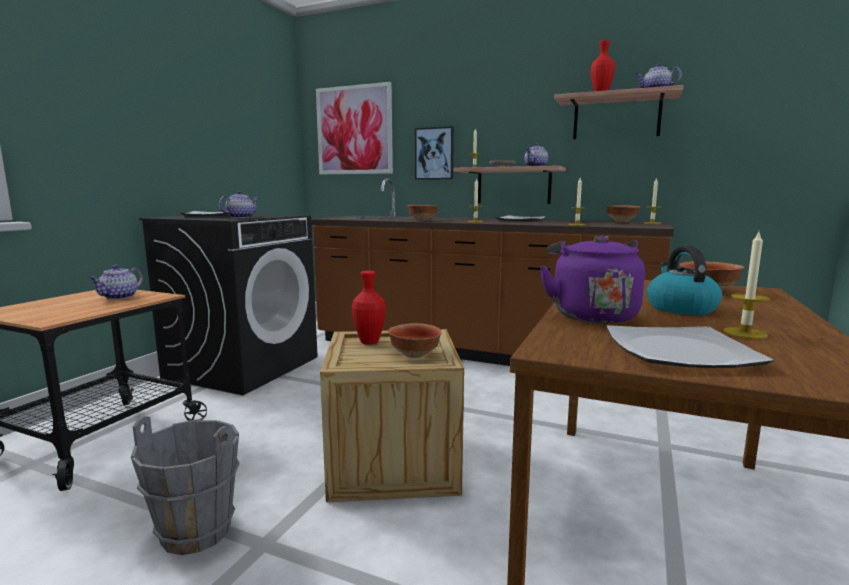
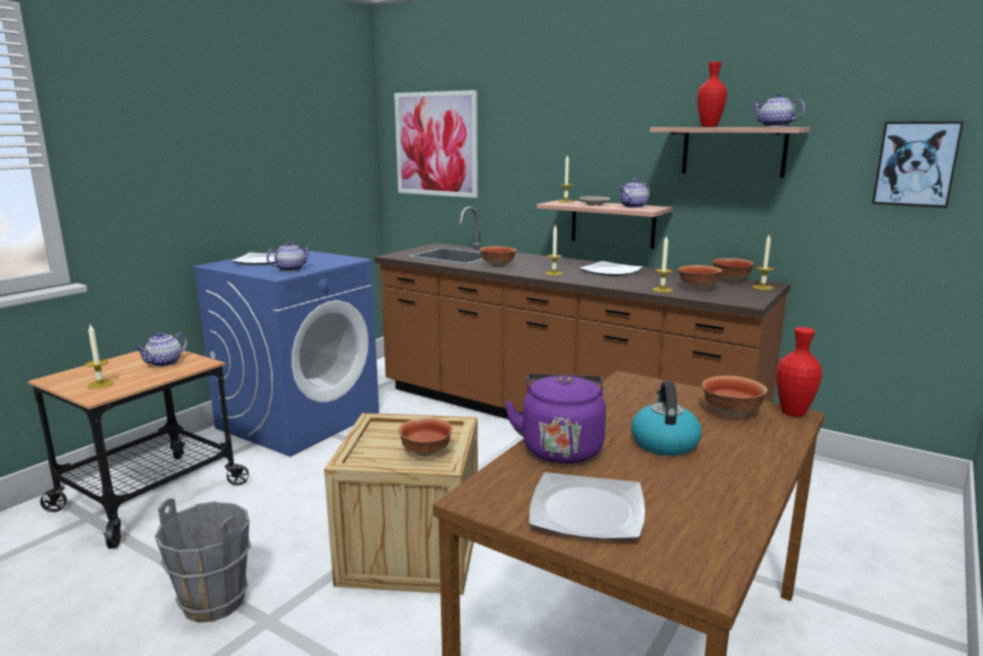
camera: 10 degrees right, 5 degrees up
(243, 367) = (299, 420): black washing machine -> blue washing machine
(369, 342) = (391, 430): red vase -> red vase (793, 413)
(434, 153) = (524, 178): picture -> picture (916, 164)
(604, 224) = (698, 288): none -> bowl
(745, 333) = (682, 489): candle -> candle (100, 384)

